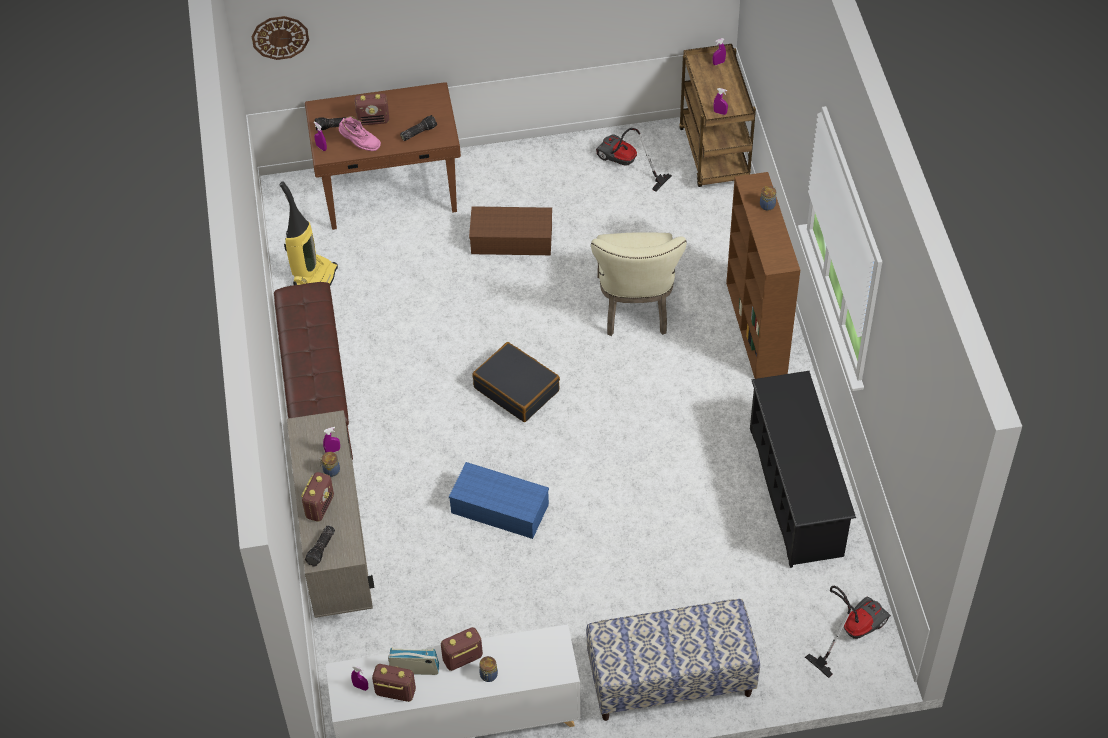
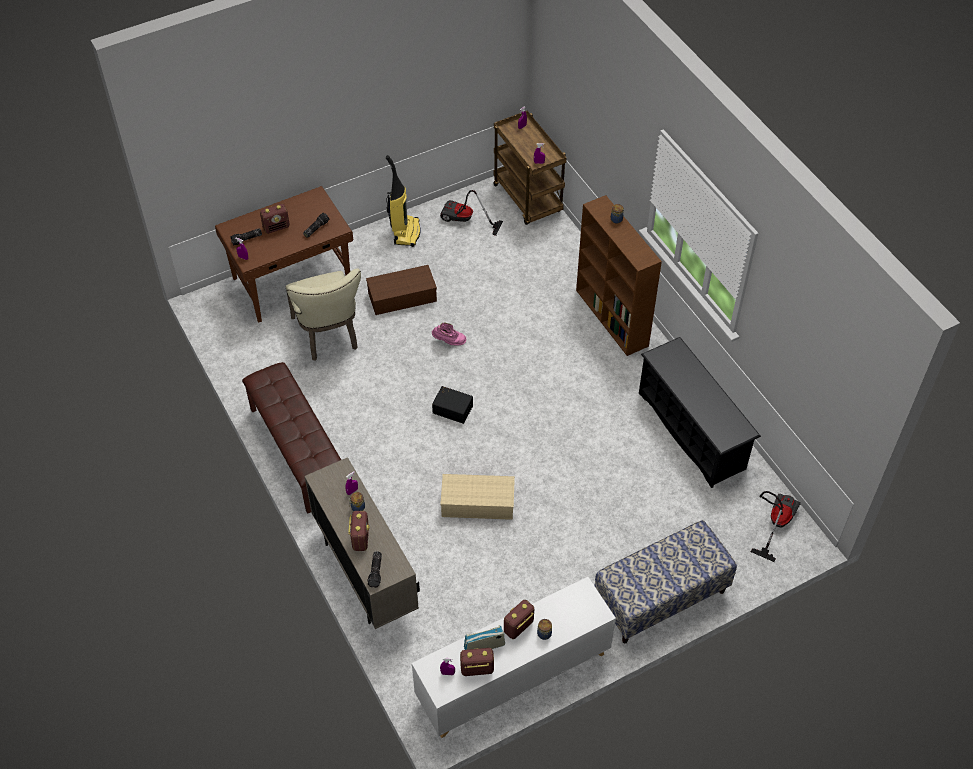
camera: 20 degrees left, 0 degrees up
(280, 37) = (191, 176): wall clock -> none
(314, 279) = (259, 364): vacuum cleaner -> vacuum cleaner (405, 232)
(359, 144) = (273, 248): pink boot -> pink boot (449, 341)
(498, 509) = (476, 504): blue storage box -> beige storage box
(517, 389) = (453, 408): black suitcase -> black storage box
(635, 309) = (517, 326): beige chair -> beige chair (328, 336)

